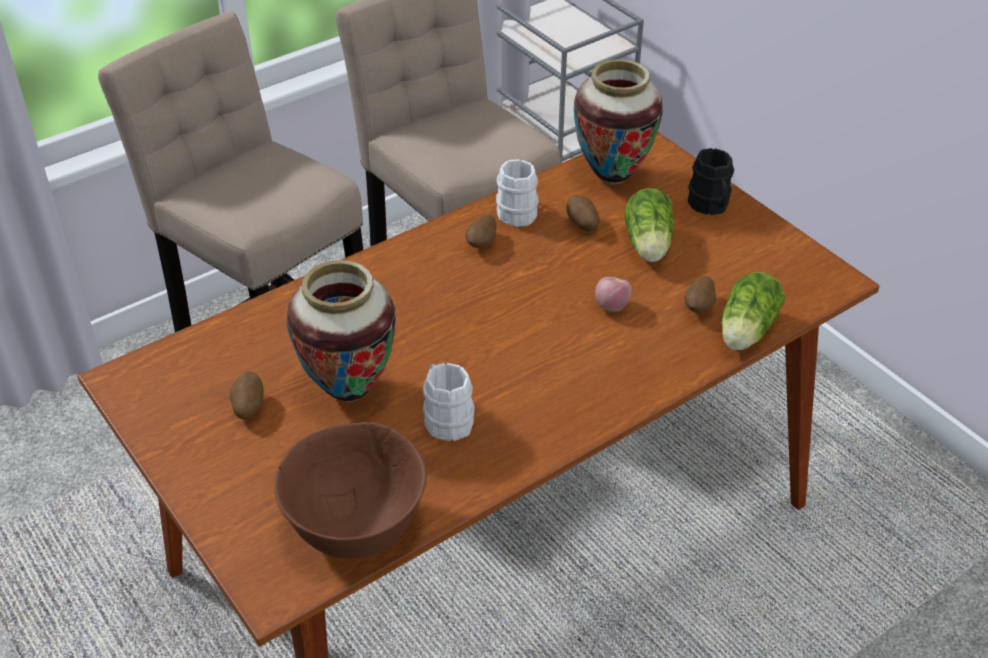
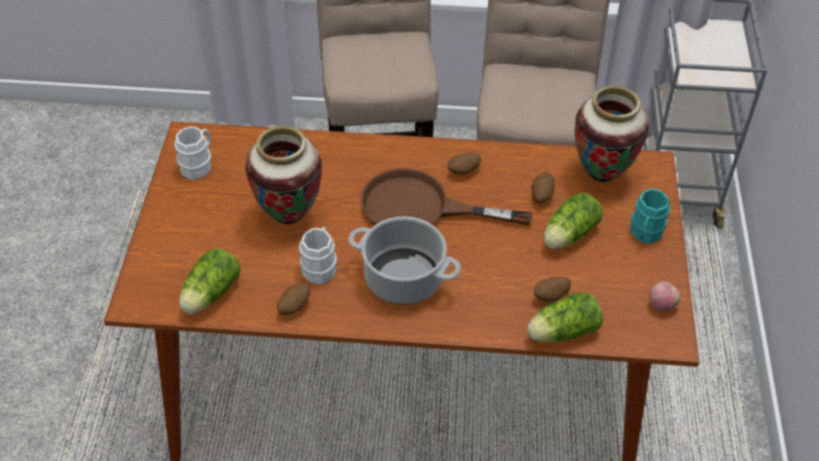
camera: 40 degrees right, 5 degrees up
(248, 407) = (229, 192): potato -> potato (294, 306)
(357, 526) = (209, 295): brown bowl -> lettuce
(481, 301) = (421, 208): none -> brown frying pan
(515, 210) = (510, 161): white mug -> white mug (199, 165)
(546, 376) = (405, 278): none -> cooking pot
(611, 306) = (495, 261): apple -> apple (662, 305)
(710, 206) = (644, 234): black mug -> turquoise mug

